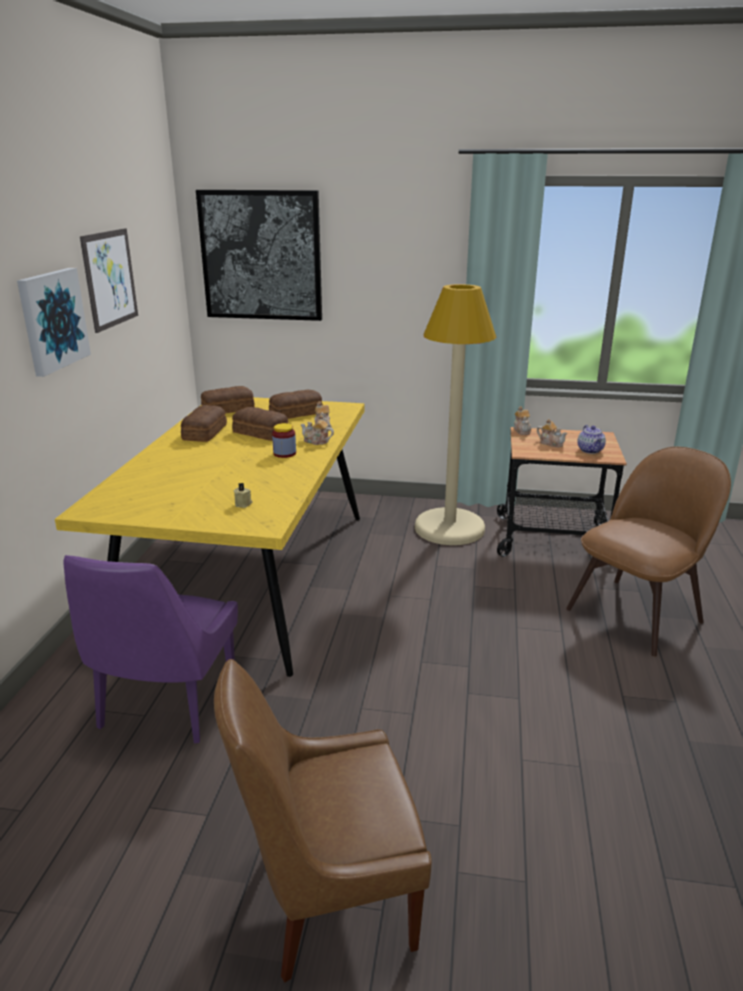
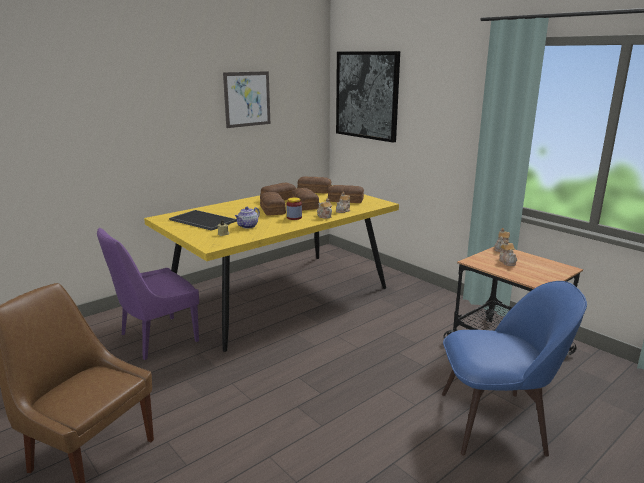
camera: 40 degrees right, 5 degrees down
(53, 320) = (189, 115): picture -> none
(165, 495) = (201, 220): none -> tray
(233, 451) = (272, 210): none -> bread
(449, 528) = (437, 313): beige floor lamp -> none
(590, 451) = (531, 275): teapot -> teapot (247, 226)
(637, 613) = (496, 422): brown chair -> blue chair

